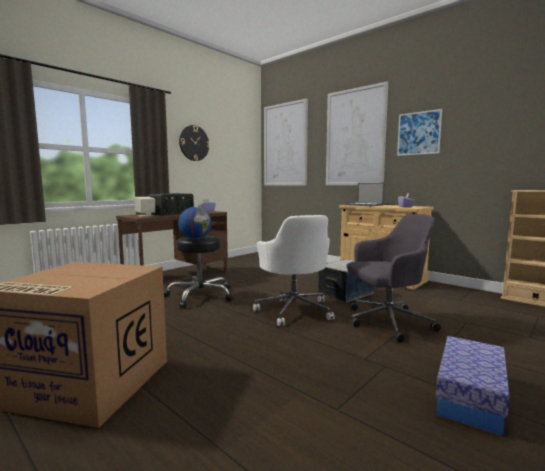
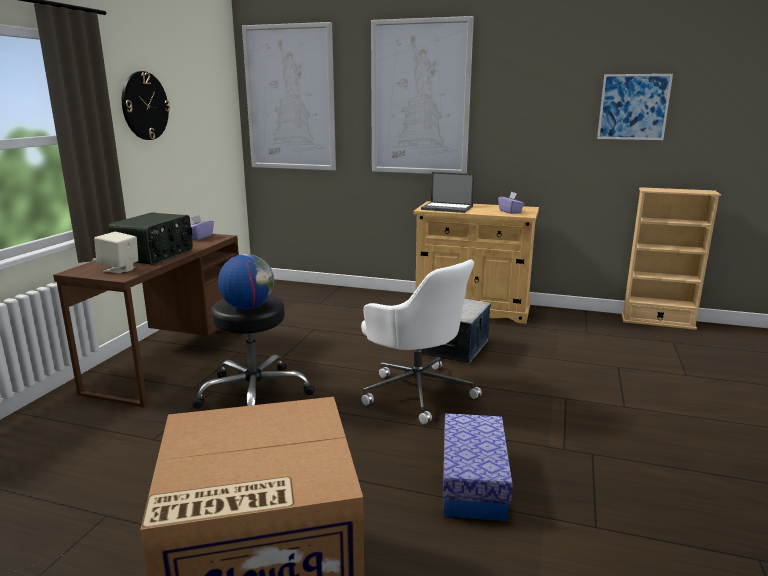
camera: 25 degrees left, 10 degrees up
(386, 322) = (540, 386): grey office chair -> none
(418, 133) = (519, 101): picture -> picture (633, 107)
(470, 396) = (693, 469): storage box -> storage box (473, 481)

